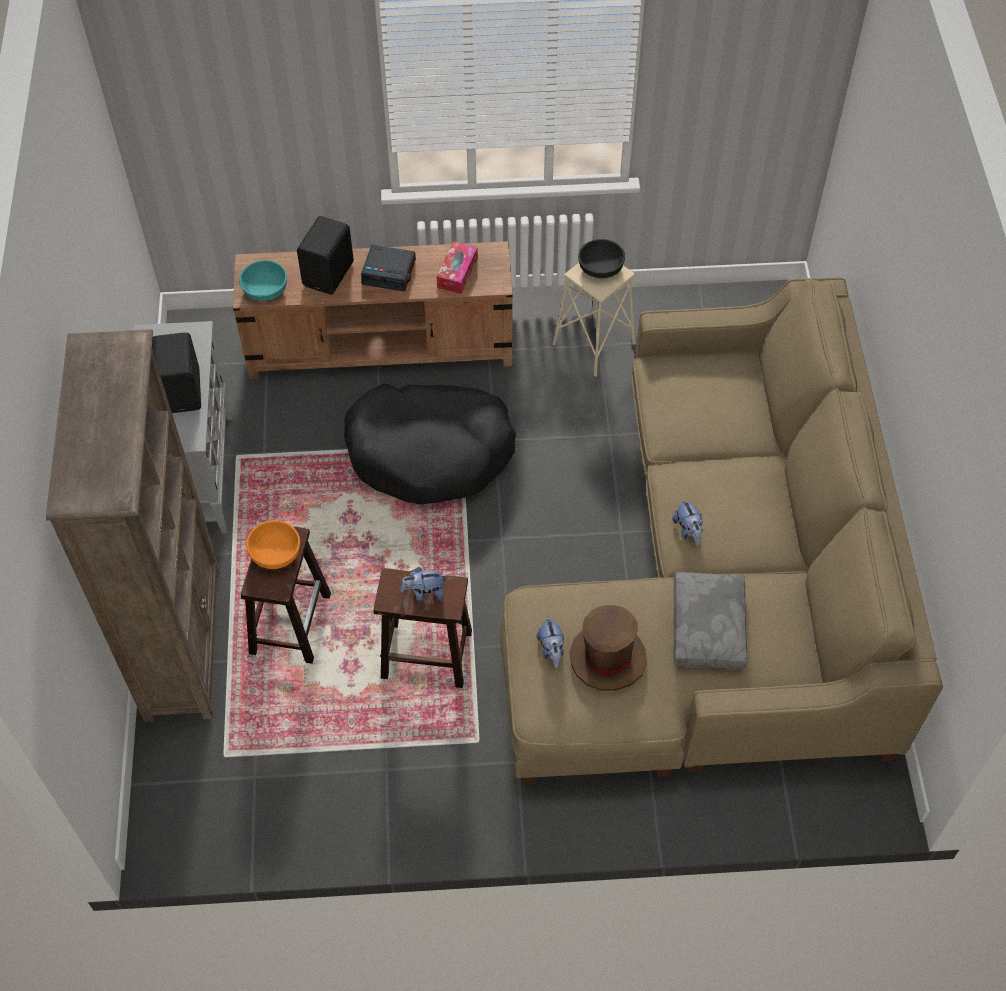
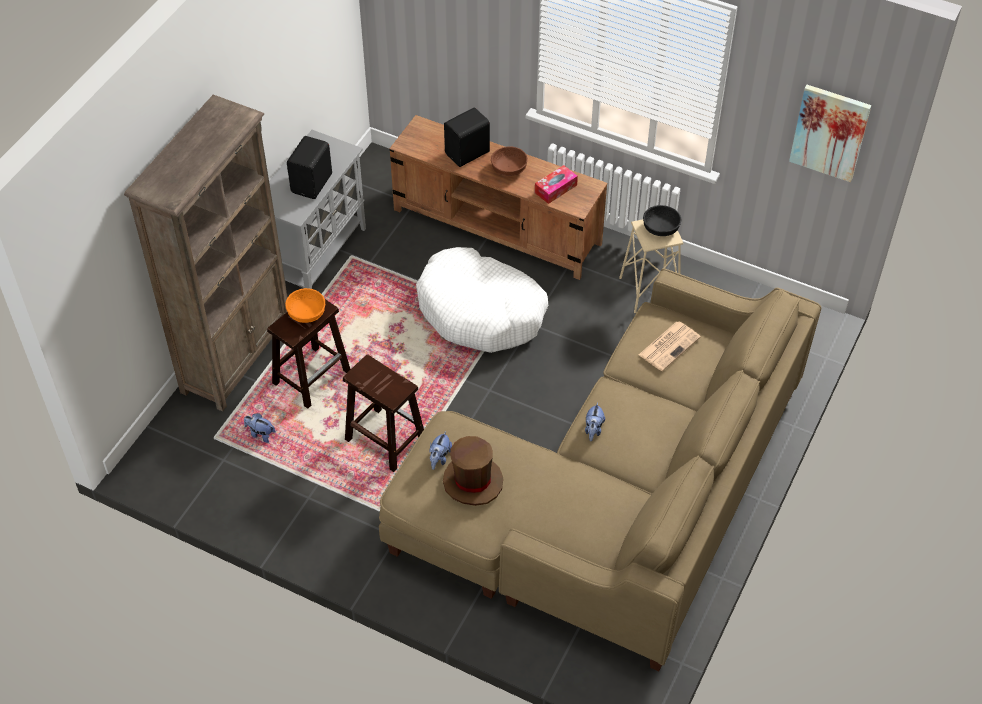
camera: 30 degrees right, 5 degrees down
(265, 289) = (418, 145): turquoise bowl -> none
(389, 272) = (509, 169): alarm clock -> brown bowl
(424, 592) = (383, 382): plush toy -> plush toy (260, 434)
(430, 452) = (481, 311): black dog bed -> white dog bed
(700, 396) = (669, 345): none -> newspaper
(709, 627) = (558, 497): grey pillow -> none
(776, 79) = (830, 132): none -> picture

